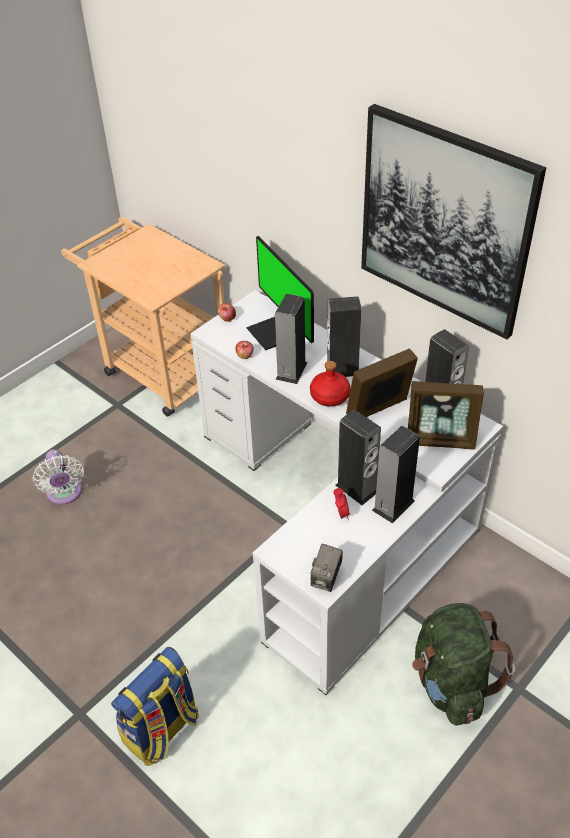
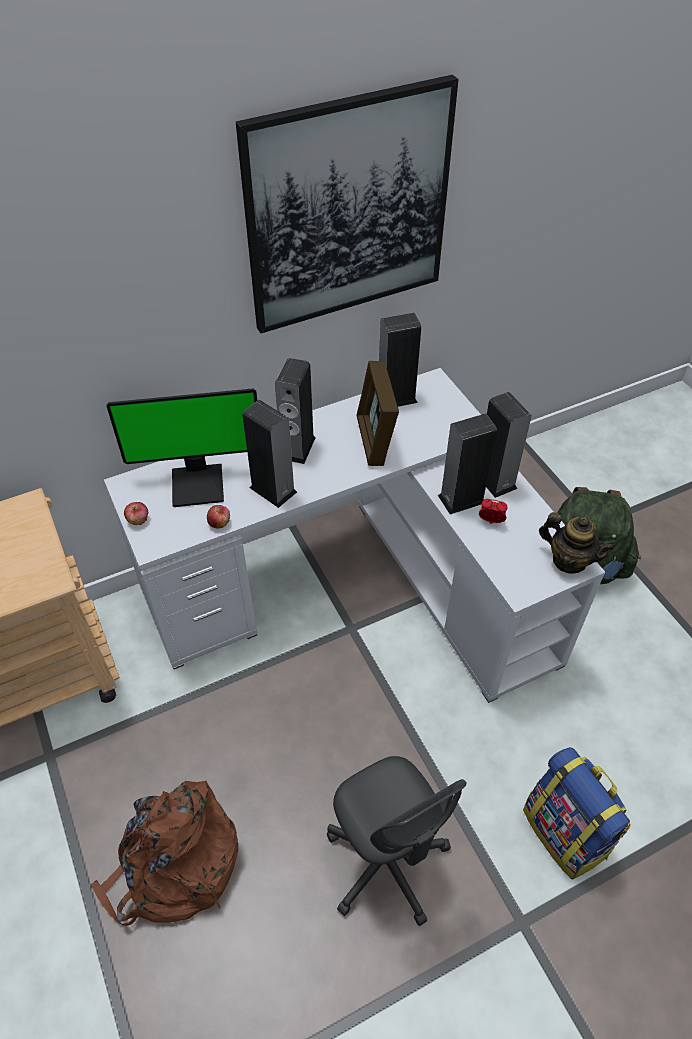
camera: 70 degrees left, 5 degrees up
(65, 494) = (174, 866): white fan -> brown backpack
(100, 611) = (386, 862): none -> grey office chair
(326, 578) = (569, 560): camera -> teapot
(330, 396) = (332, 471): red bottle -> none
(441, 440) = (438, 412): picture frame -> none

